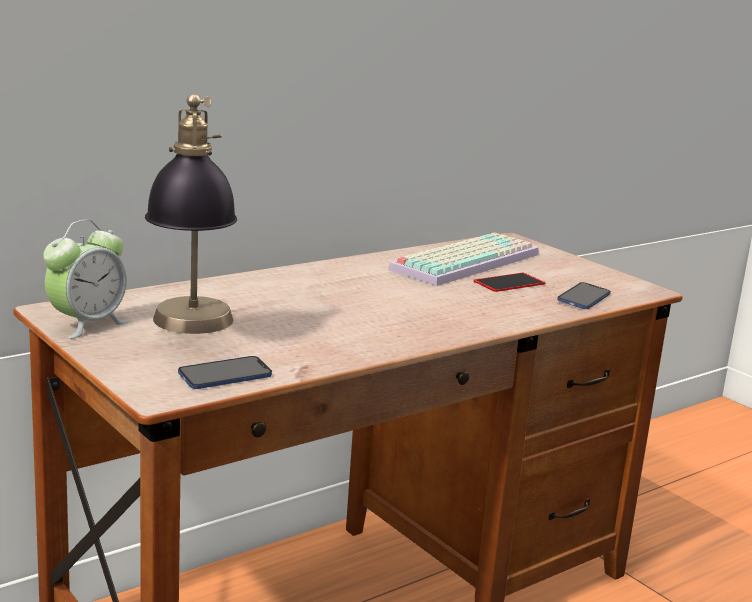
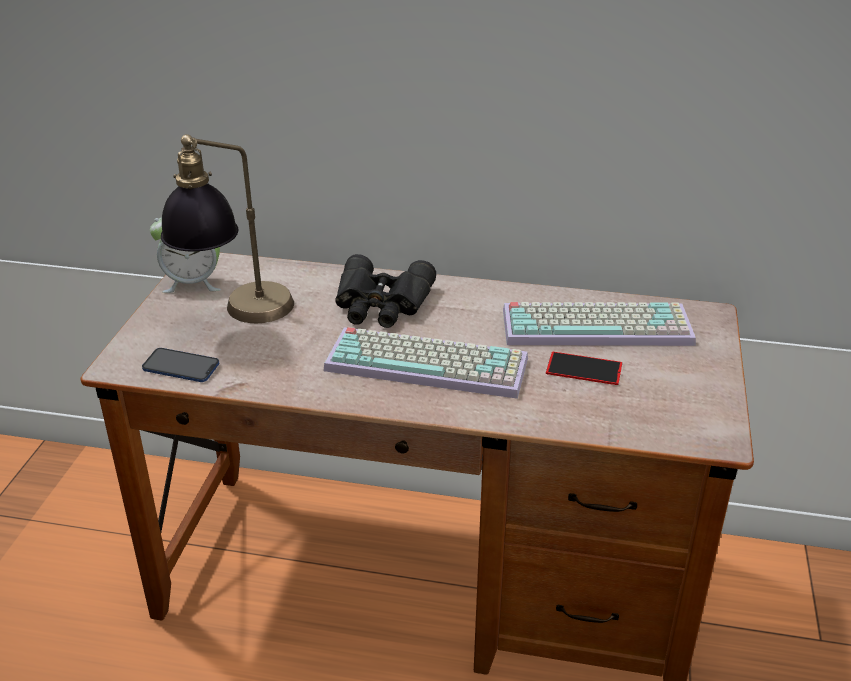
camera: 50 degrees right, 15 degrees up
(294, 290) = (382, 304): none -> black binoculars
(412, 309) = (430, 363): none -> keyboard
(584, 298) = (620, 419): phone -> none

